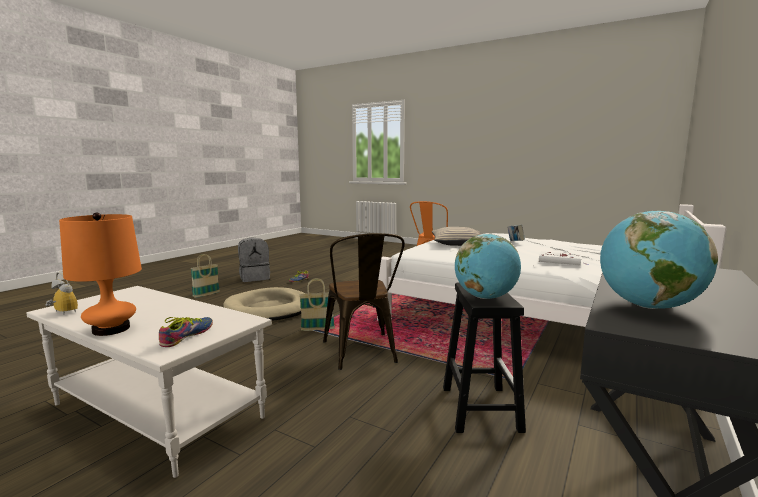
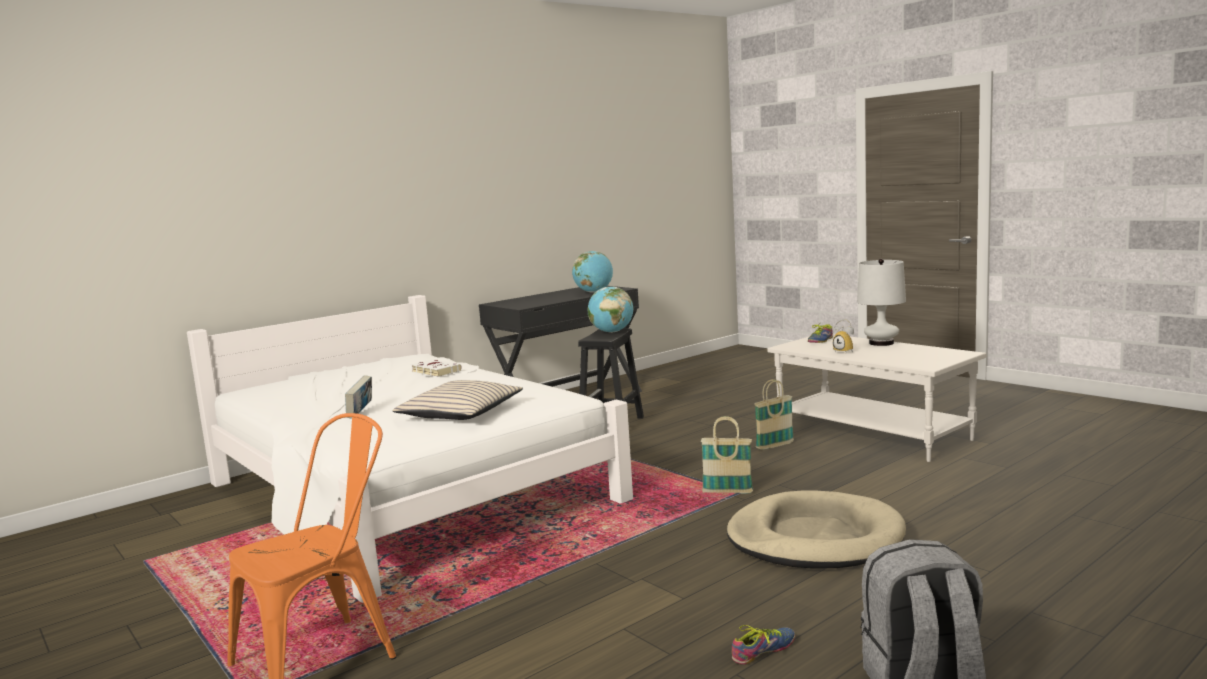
camera: 160 degrees left, 0 degrees up
(61, 313) = (949, 351): alarm clock -> alarm clock (845, 351)
(111, 329) = (881, 343): orange table lamp -> white table lamp
(206, 295) = (1003, 600): basket -> basket (775, 446)
(362, 354) = (680, 461): brown chair -> none

